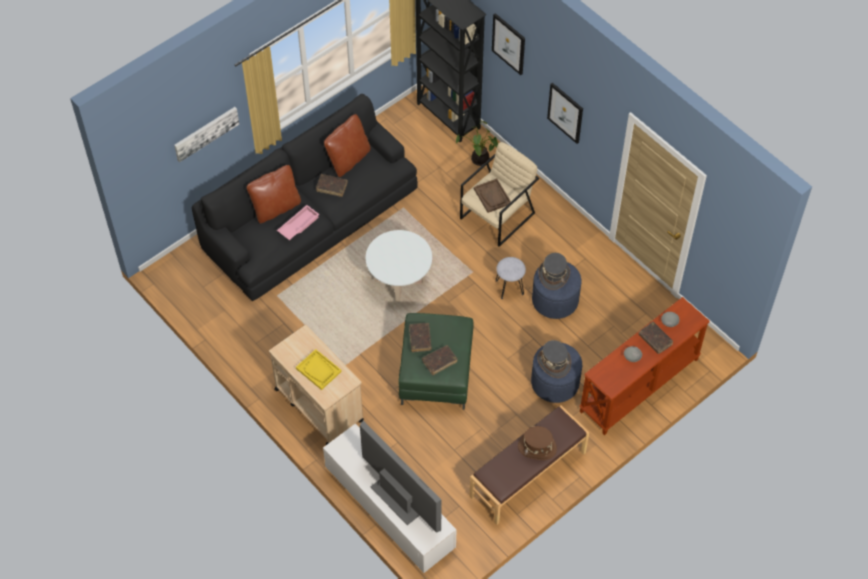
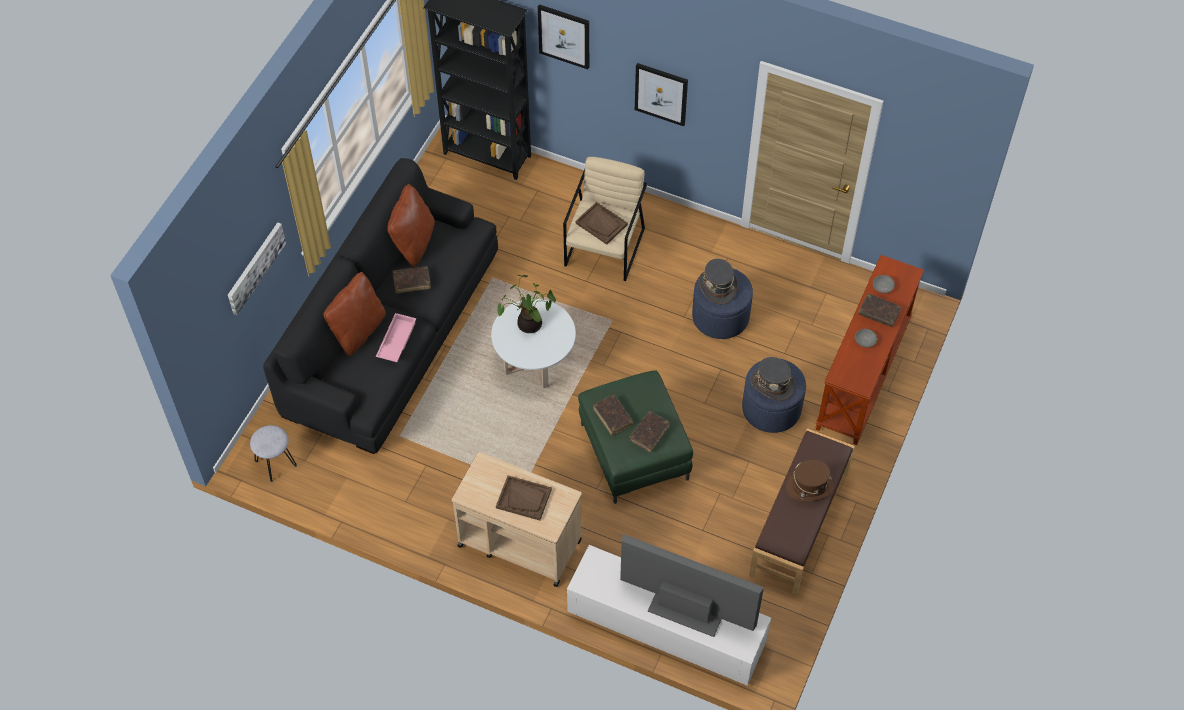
camera: 25 degrees left, 0 degrees up
(318, 370) = (524, 498): yellow tray -> brown tray
(478, 160) = (549, 192): potted plant -> potted plant (528, 326)
(509, 287) = (662, 321): grey stool -> grey stool (275, 463)

